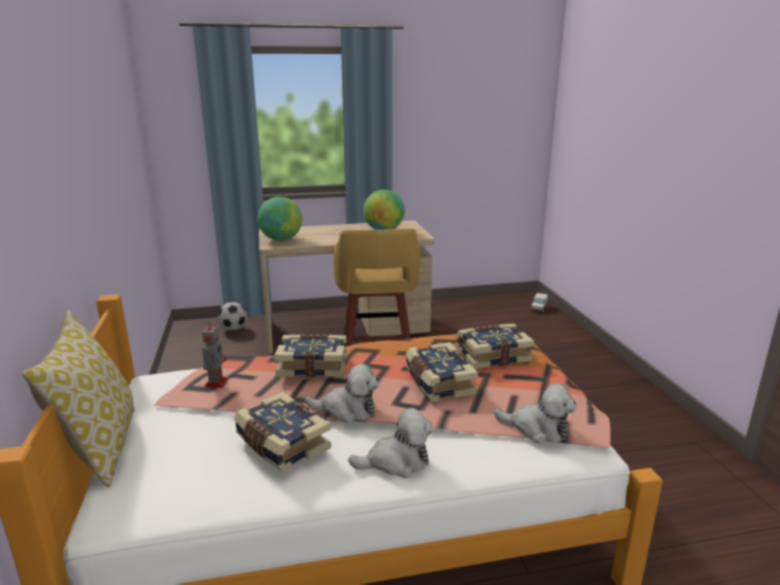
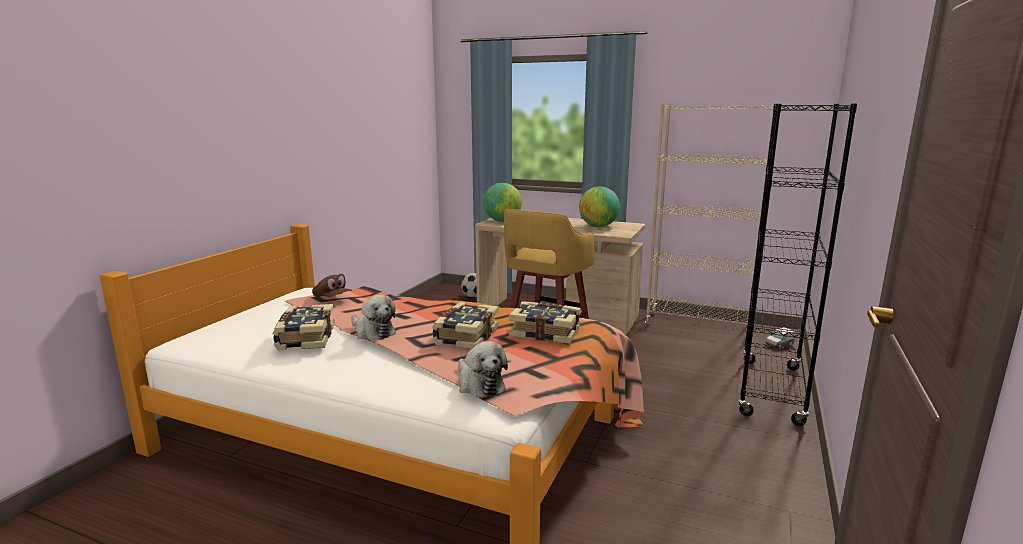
camera: 35 degrees right, 5 degrees down
(99, 447) = (229, 313): pillow -> none
(216, 382) = (332, 298): toy robot -> brown cap
(313, 366) = (401, 303): book -> none
(396, 462) = (352, 370): plush toy -> none
(467, 306) = (698, 325): none -> beige bookcase
(579, 350) = (771, 391): none -> black bookcase

